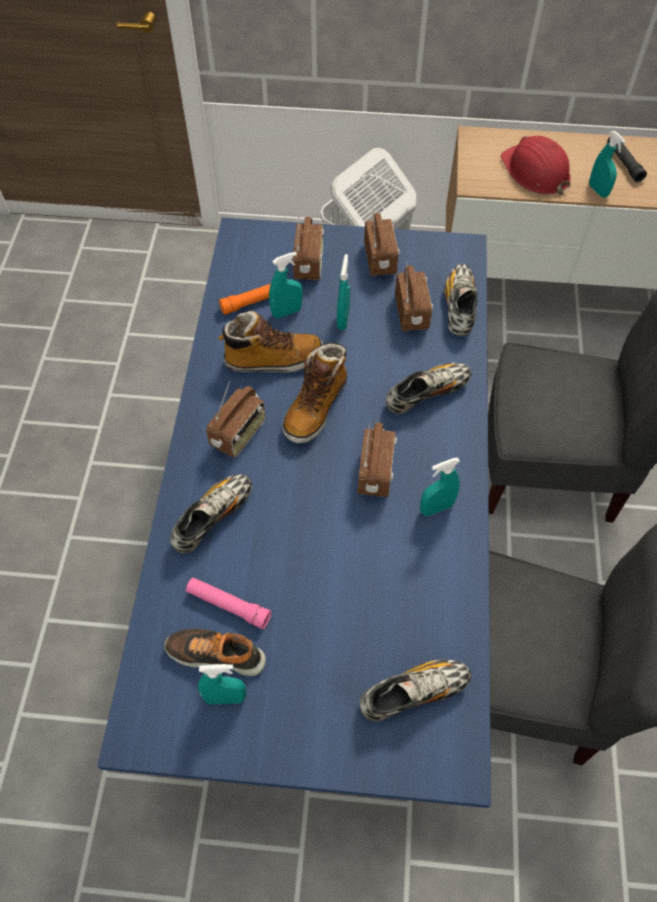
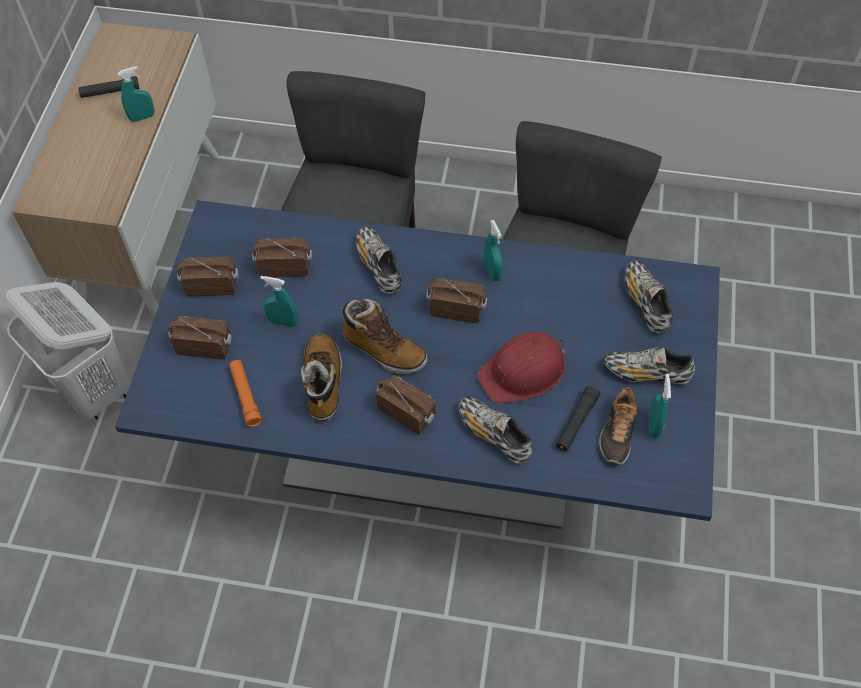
camera: 85 degrees left, 0 degrees up
(228, 605) = (576, 422): pink flashlight -> black flashlight
(287, 312) = (265, 369): turquoise spray bottle -> none
(459, 306) = (283, 231): shoe -> shoe (646, 373)
(535, 172) = (102, 159): red hard hat -> red hard hat (524, 371)

